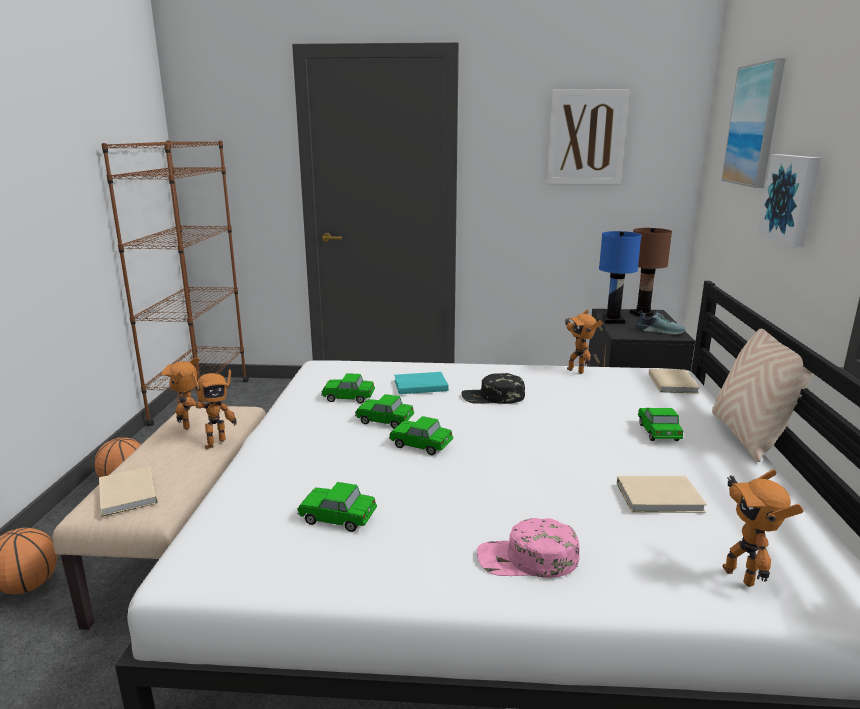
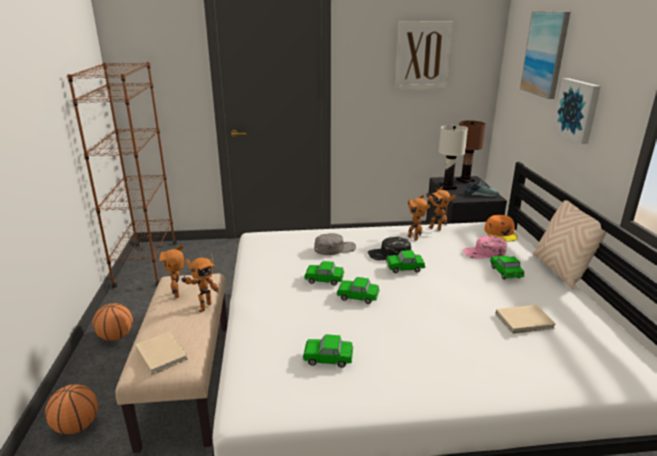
camera: 10 degrees left, 5 degrees up
(348, 398) = (289, 263): toy car -> toy car (404, 268)
(419, 385) = (335, 248): turquoise book -> grey cap
(527, 559) = (462, 374): pink cap -> pink cap (484, 253)
(613, 320) = (448, 187): blue table lamp -> white table lamp
(673, 383) = (500, 233): beige book -> orange cap
(741, 575) = (589, 369): toy robot -> toy robot (414, 237)

